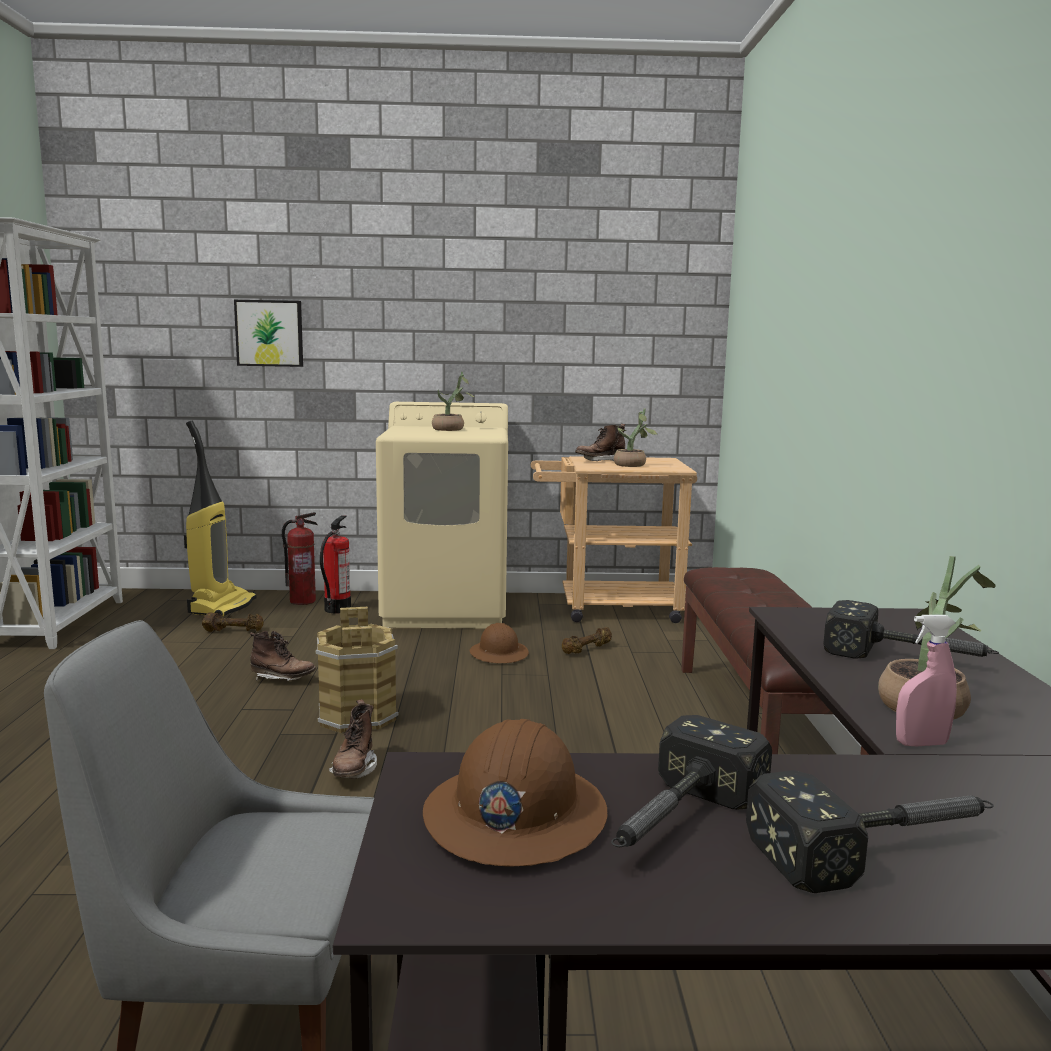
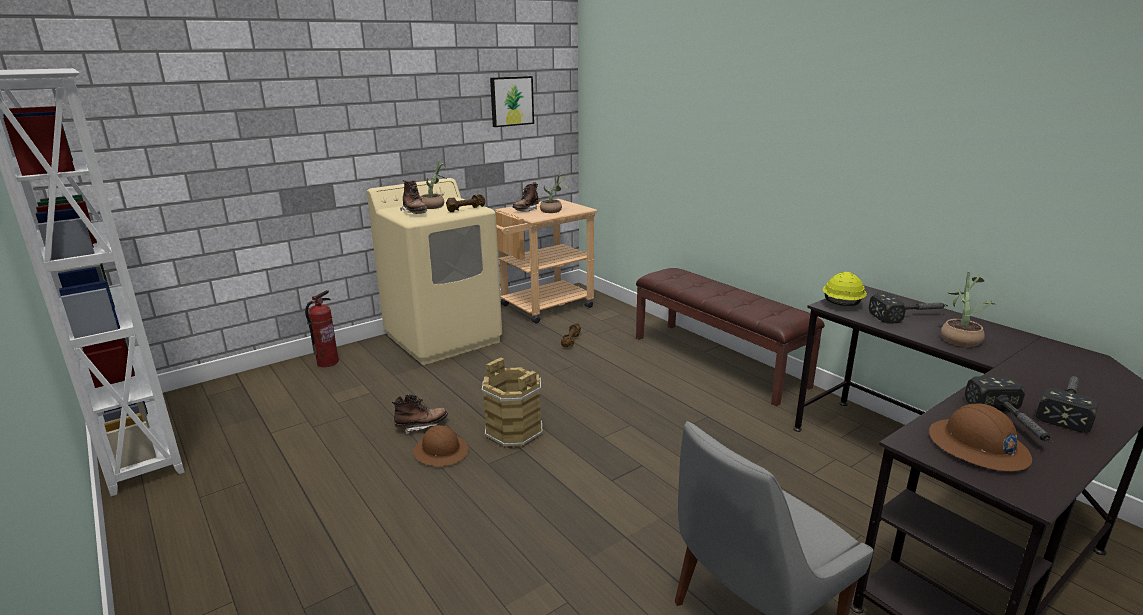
camera: 35 degrees left, 10 degrees up
(221, 606) = (268, 387): vacuum cleaner -> none
(234, 631) = (317, 403): brown dumbbell -> brown dumbbell (466, 209)
(269, 333) = (250, 143): picture -> picture (511, 101)
(337, 609) = (366, 361): fire extinguisher -> none
(354, 770) = (570, 466): brown boot -> brown boot (415, 213)
(499, 654) = (527, 360): brown hard hat -> brown hard hat (441, 451)
(816, 617) = (842, 303): none -> yellow hard hat
(921, 743) = (992, 358): pink spray bottle -> none

